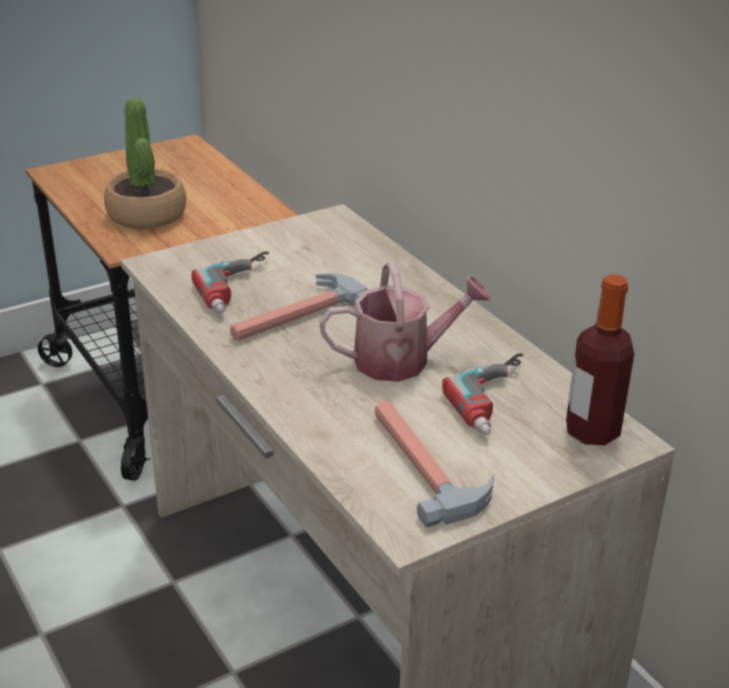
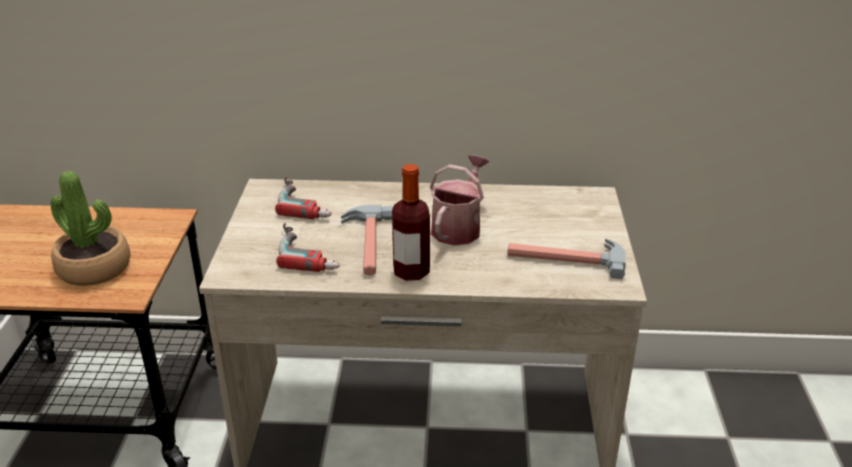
camera: 55 degrees left, 0 degrees up
(501, 401) = (530, 214): power drill -> power drill (307, 202)
(592, 431) = (581, 201): bottle -> bottle (411, 271)

